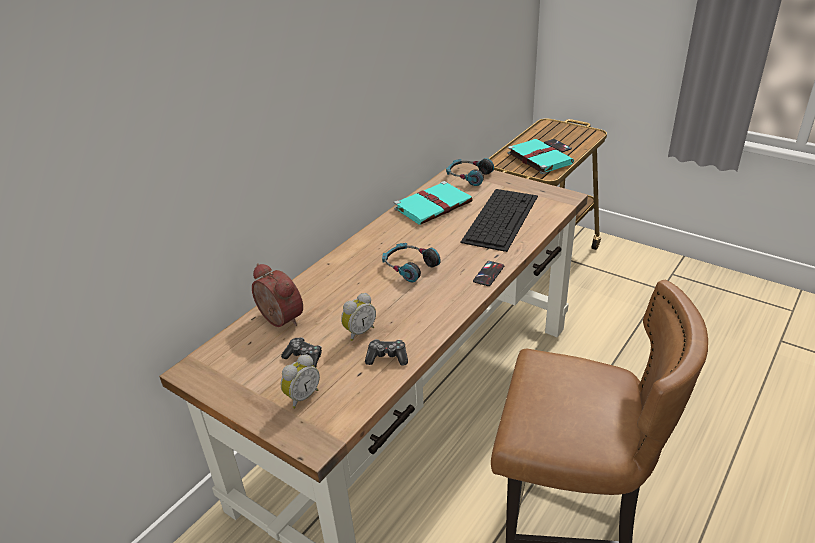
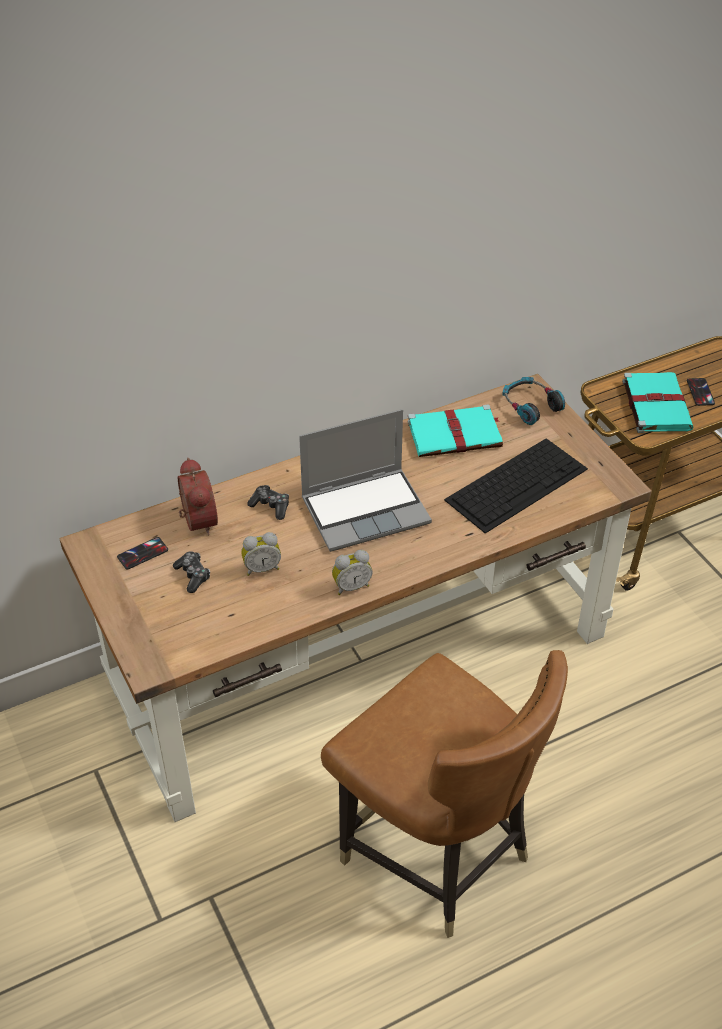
camera: 25 degrees right, 10 degrees up
(302, 396) = (166, 615): alarm clock -> alarm clock (351, 586)
(387, 357) = (268, 608): game controller -> game controller (271, 506)
(409, 267) = (366, 510): headphones -> laptop
(488, 274) = (442, 554): phone -> phone (142, 553)

